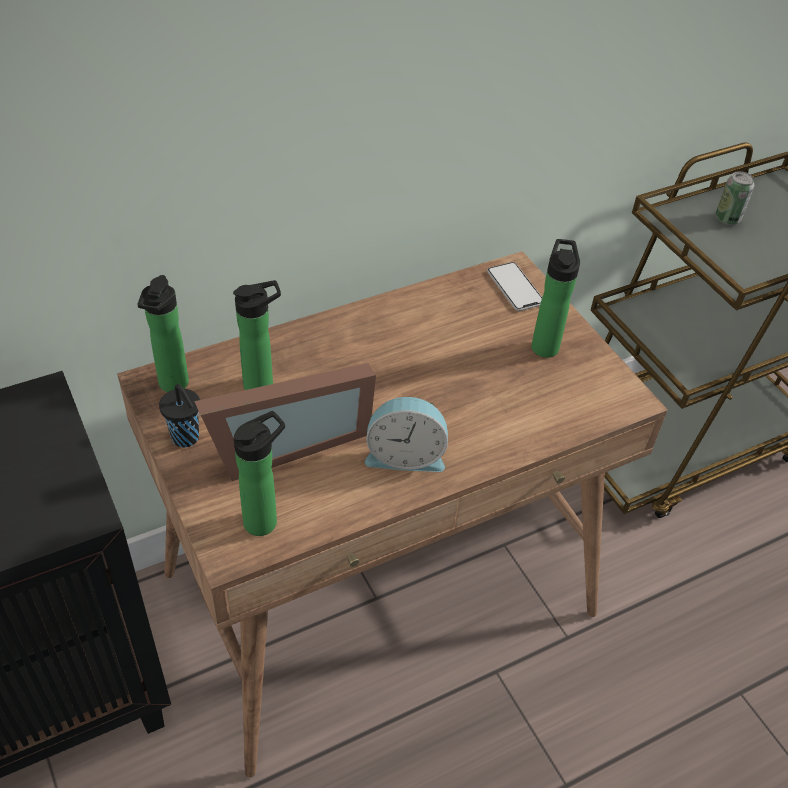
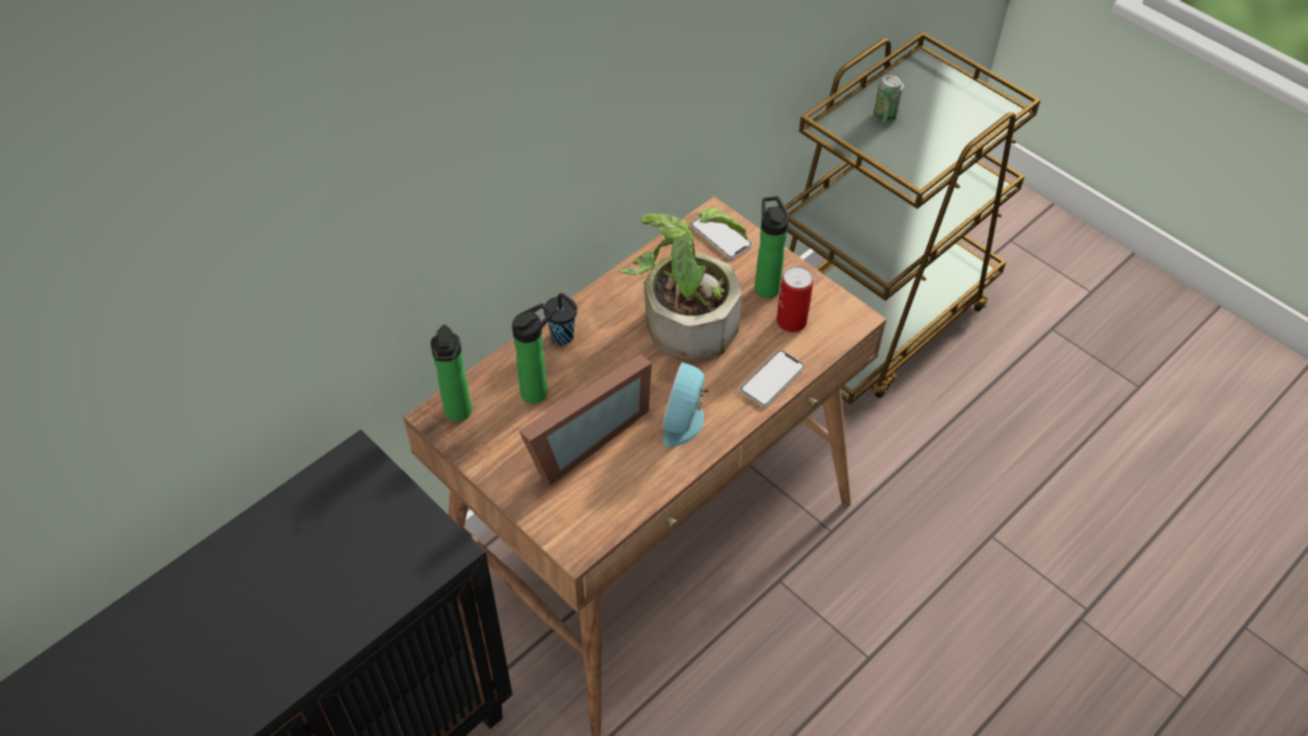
camera: 15 degrees left, 5 degrees up
(186, 439) = (494, 459): black cup -> black cup (563, 337)
(265, 520) = (593, 510): bottle -> none
(405, 455) = (685, 421): alarm clock -> alarm clock turned 120 degrees clockwise
(448, 352) = (686, 315): none -> potted plant
(517, 438) = (772, 379): none -> phone
(560, 385) = (791, 321): none -> can

